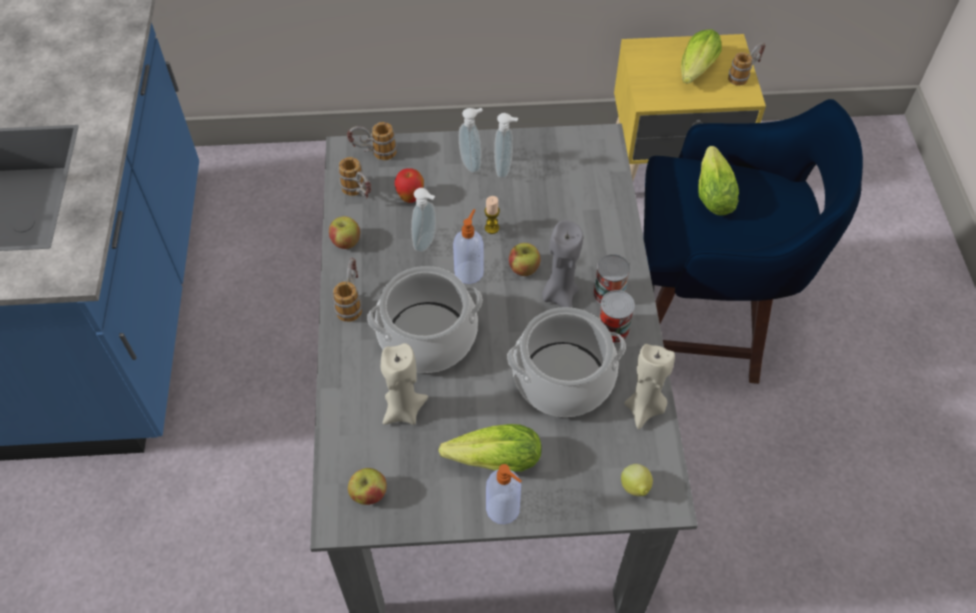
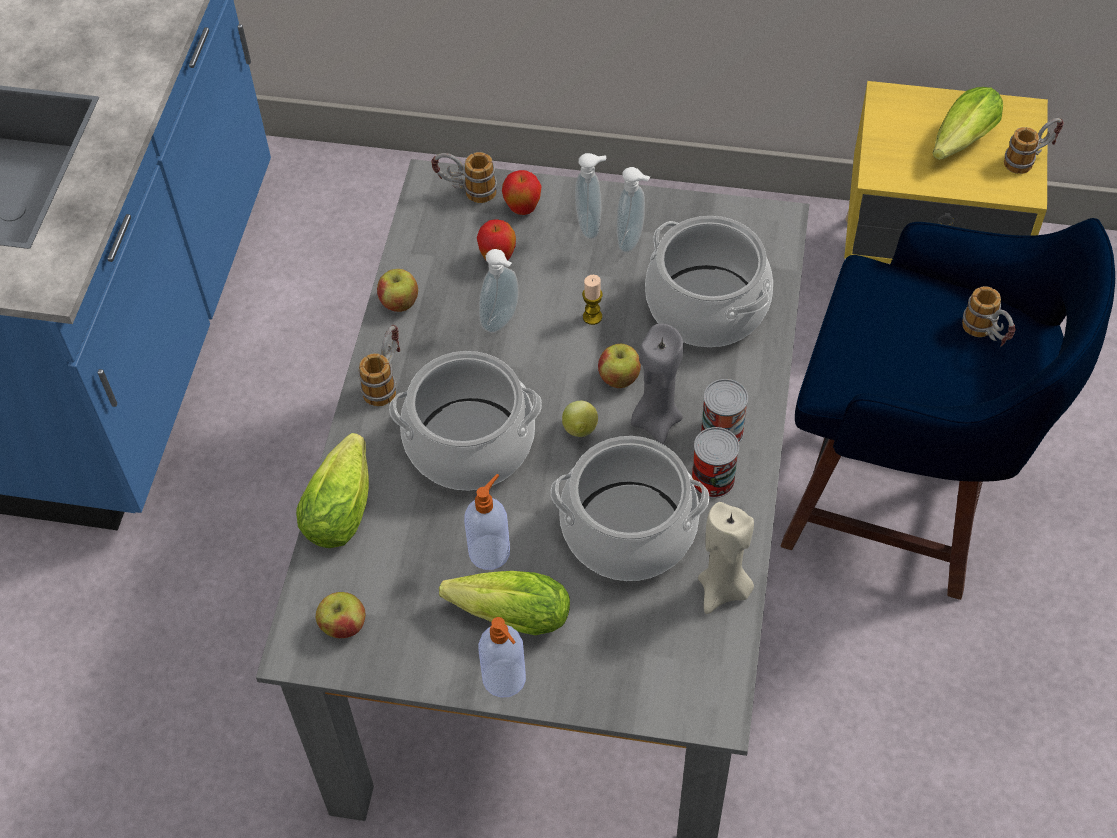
camera: 15 degrees right, 0 degrees up
(359, 194) = (433, 242): mug -> mug (986, 336)
(403, 410) = (414, 531): beige candle -> none
(419, 159) = (522, 209): none -> apple
(469, 271) = (547, 369): soap dispenser -> soap dispenser (490, 551)
(572, 206) = (708, 306): none -> cooking pot
(635, 488) = (680, 688): lemon -> lemon (580, 432)
(713, 191) = (917, 318): lettuce -> lettuce (342, 503)

